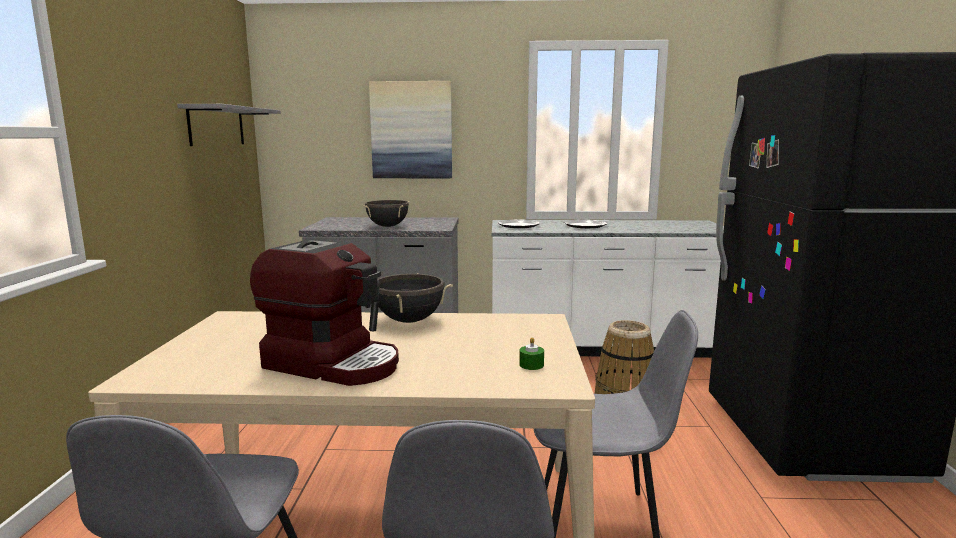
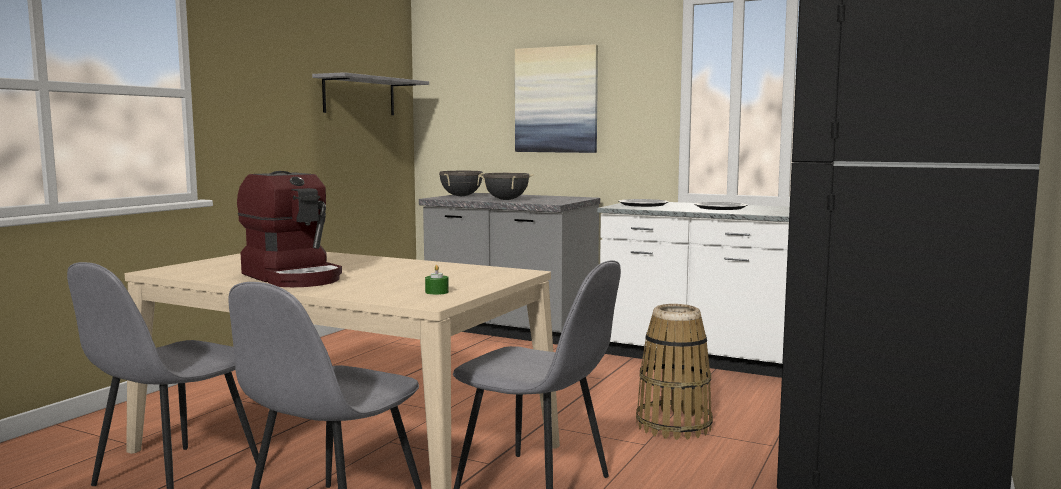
camera: 25 degrees right, 5 degrees down
(409, 320) = (403, 263): black cooking pot -> black cooking pot (461, 196)

